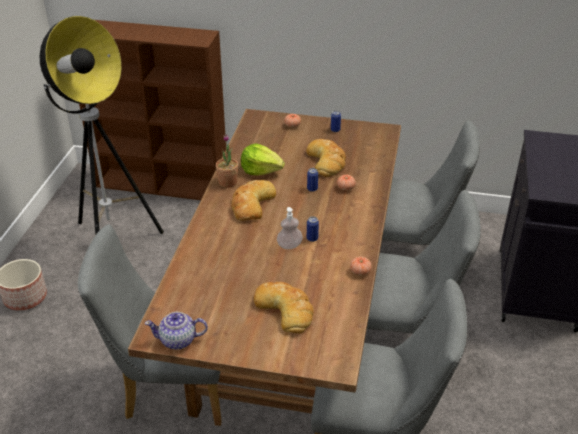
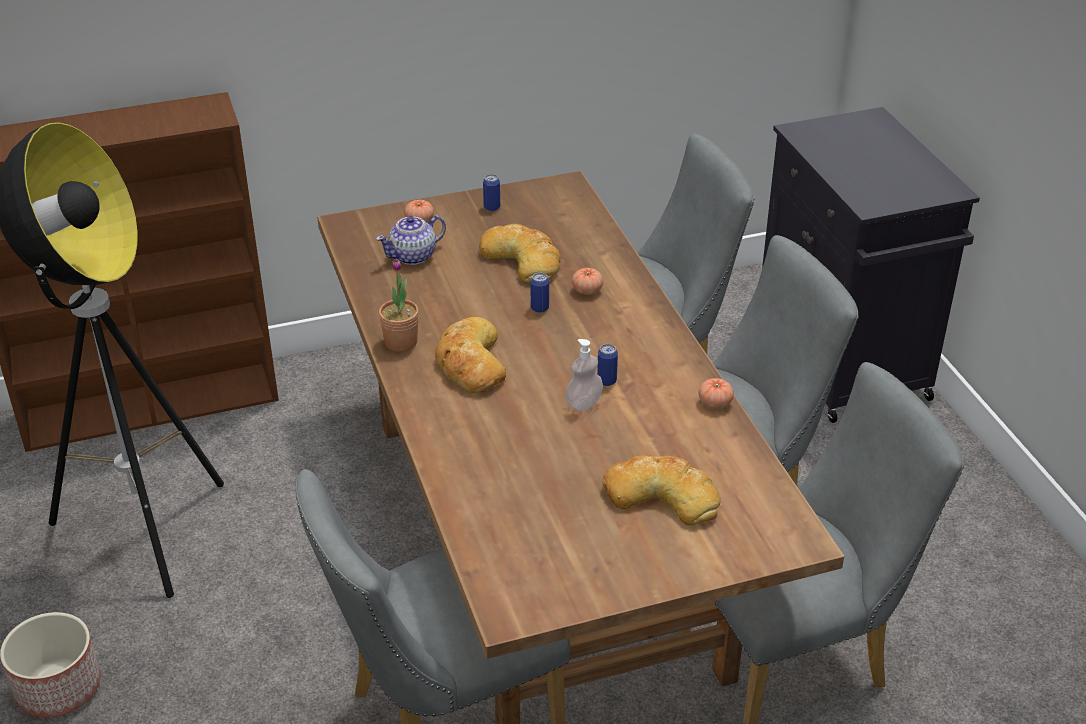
camera: 30 degrees left, 0 degrees up
(178, 340) = (552, 602): teapot -> teapot (413, 256)
(261, 170) = (435, 306): lettuce -> none

